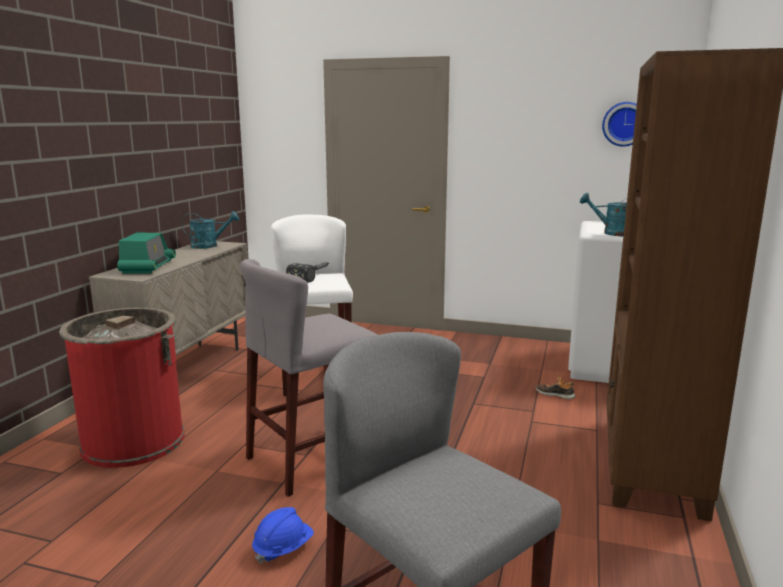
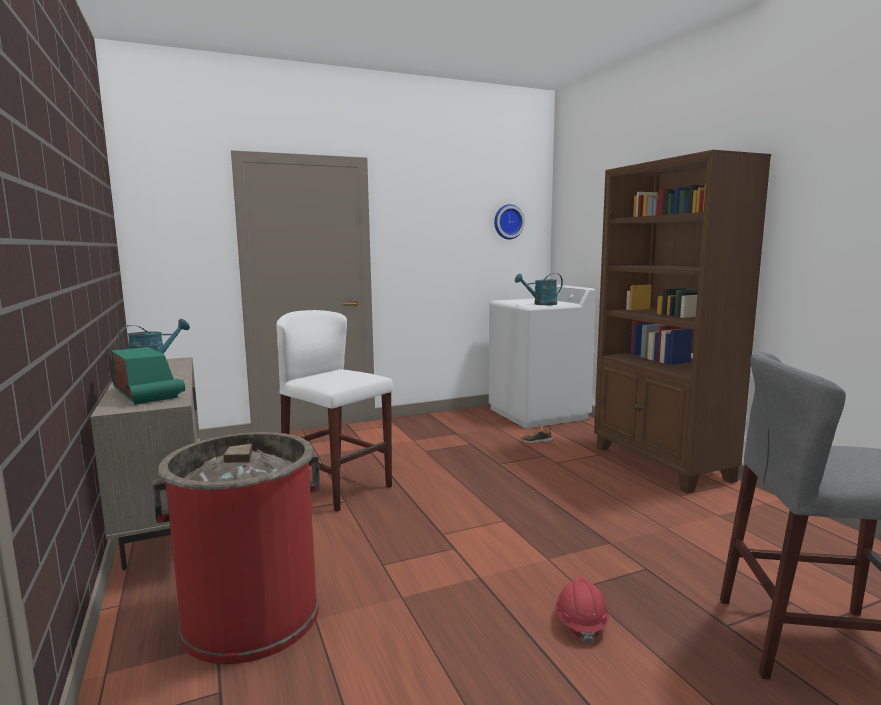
camera: 40 degrees left, 5 degrees down
(283, 549) = (580, 623): blue hard hat -> red hard hat
(311, 459) = (465, 549): grey stool -> none
(313, 276) = (334, 373): hammer -> none

